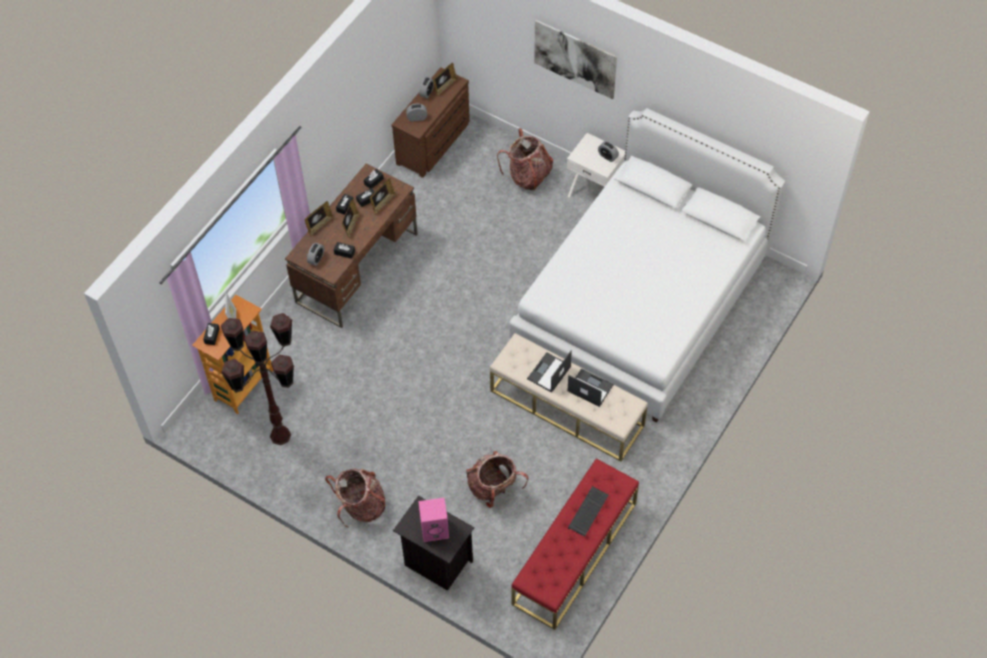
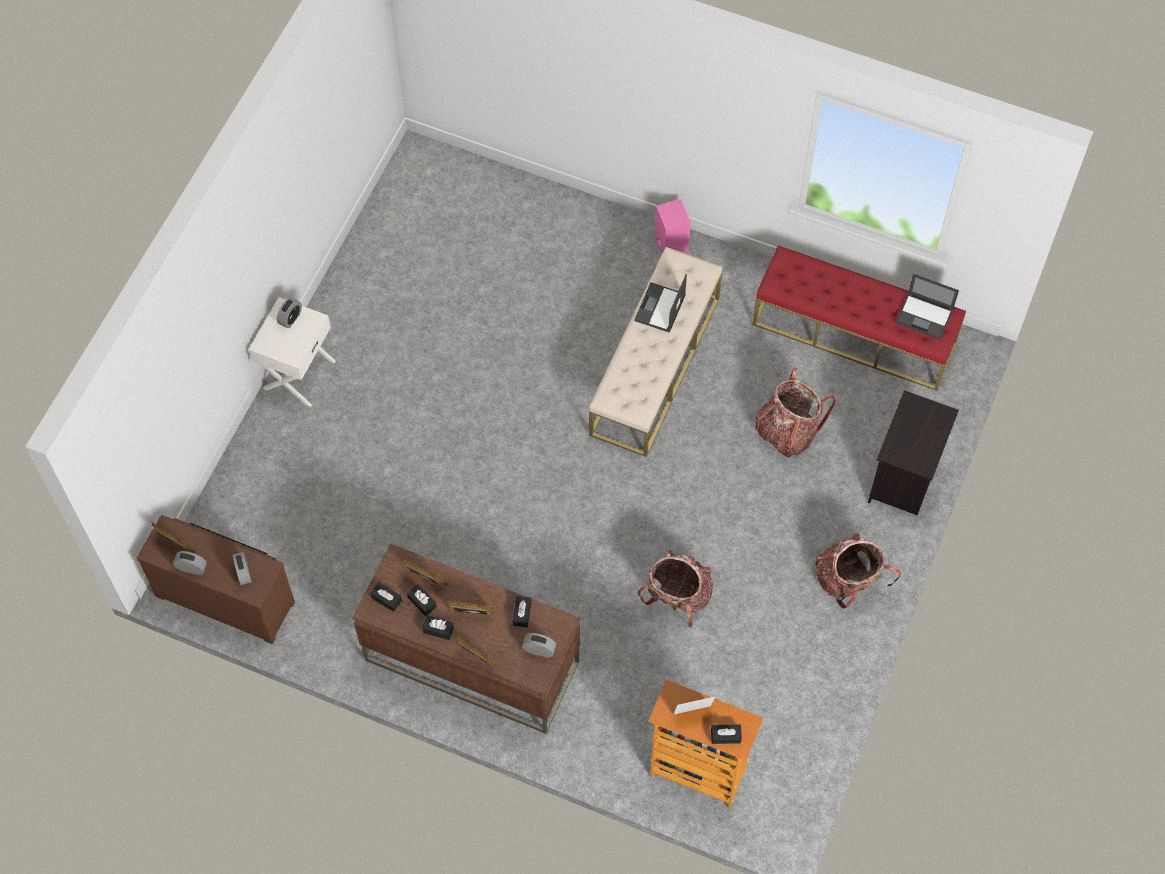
camera: 100 degrees left, 5 degrees up
(281, 435) = (767, 704): brown floor lamp -> none
(435, 529) = (918, 431): pink speaker -> pink speaker (670, 242)
(528, 176) = (278, 461): backpack -> backpack (677, 597)
(549, 373) = (647, 356): laptop -> laptop (925, 316)
(575, 59) = (211, 296): picture -> none
(588, 512) = (834, 290): keyboard -> none
(640, 301) = (477, 301): white bed -> none

